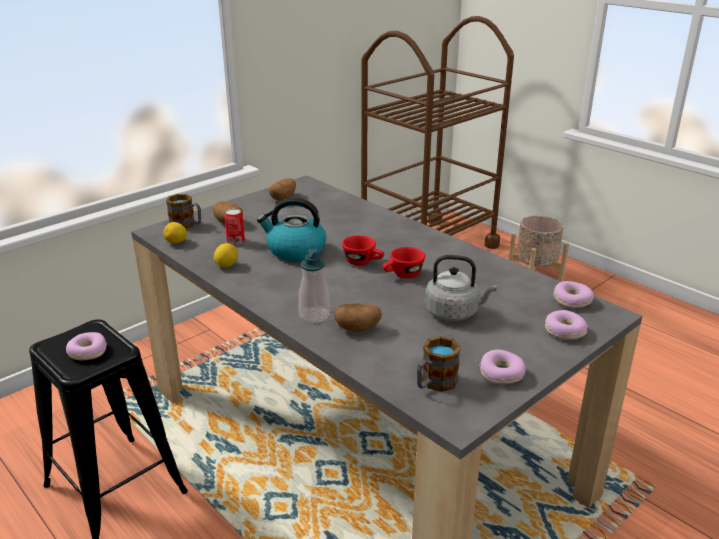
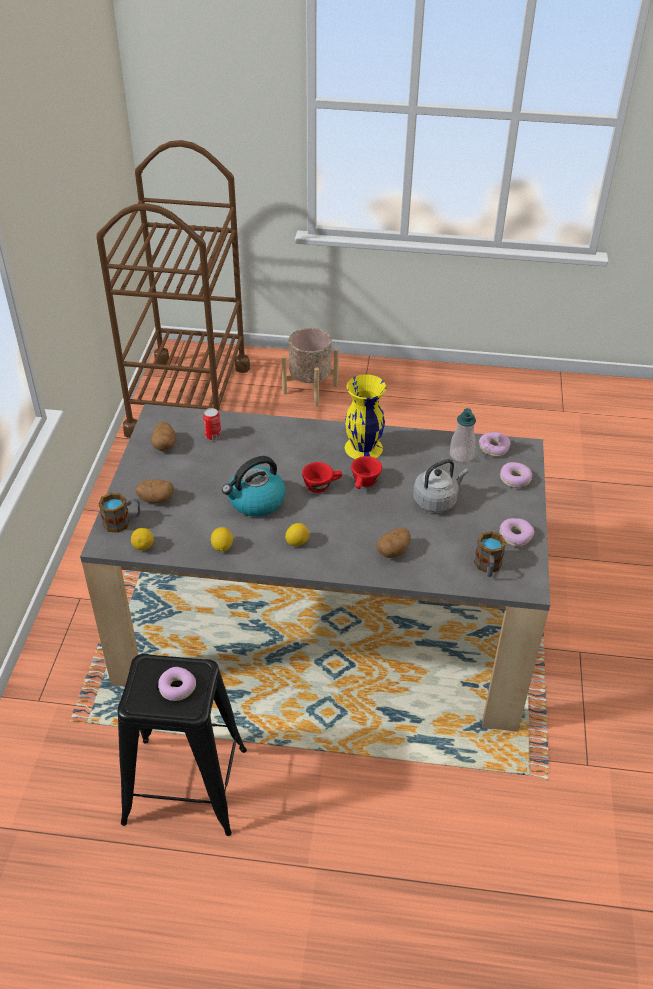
camera: 40 degrees left, 15 degrees up
(235, 241) = (193, 517): can -> can (213, 436)
(286, 287) = (297, 542): none -> lemon
(314, 315) = (351, 557): soap dispenser -> soap dispenser (461, 455)
(436, 253) = (362, 448): none -> yellow vase

